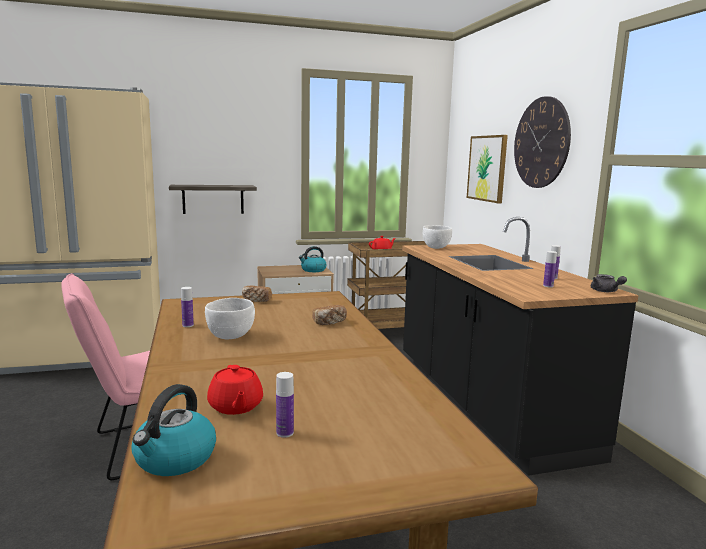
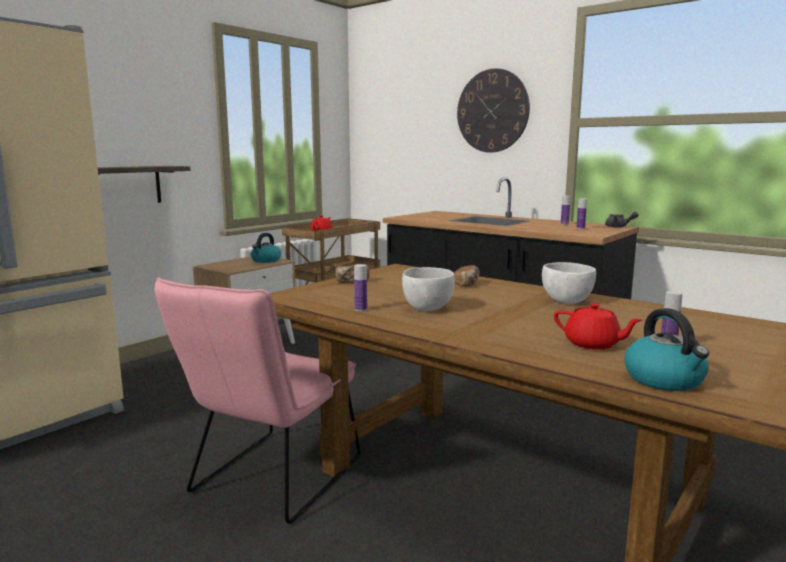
camera: 35 degrees left, 0 degrees up
(436, 247) = (415, 216): white bowl -> white bowl (566, 301)
(487, 168) = (417, 138): picture -> none

